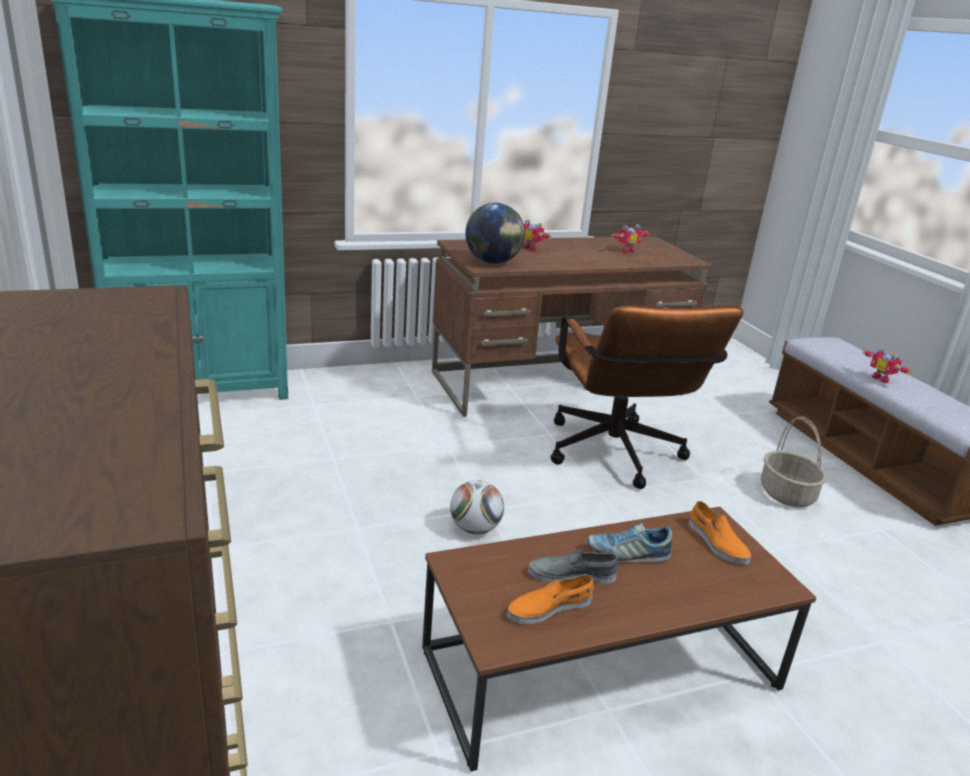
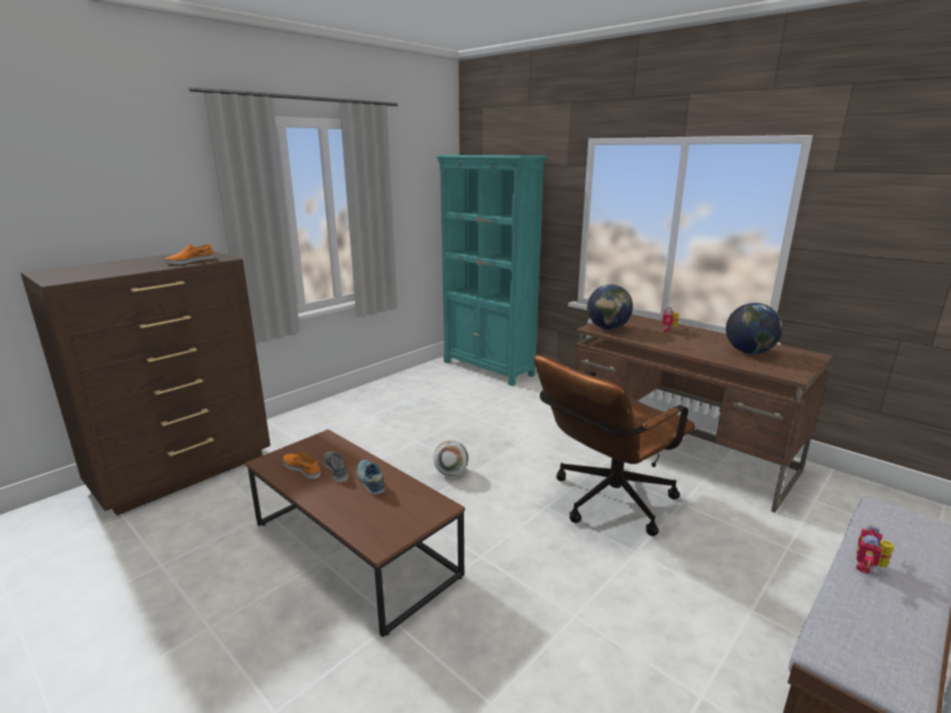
camera: 65 degrees right, 5 degrees down
(625, 250) = (749, 352): toy robot -> globe
(716, 542) = (412, 511): orange shoe -> orange shoe (190, 261)
(787, 494) = (678, 610): basket -> none

